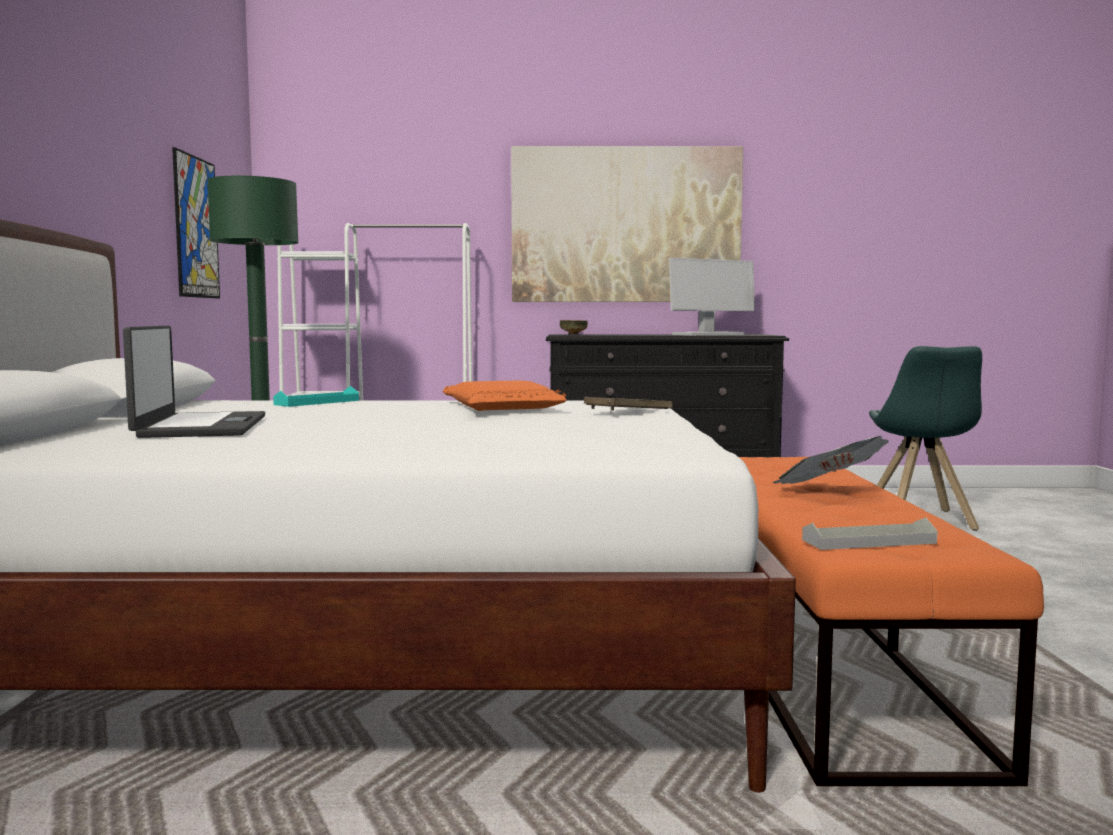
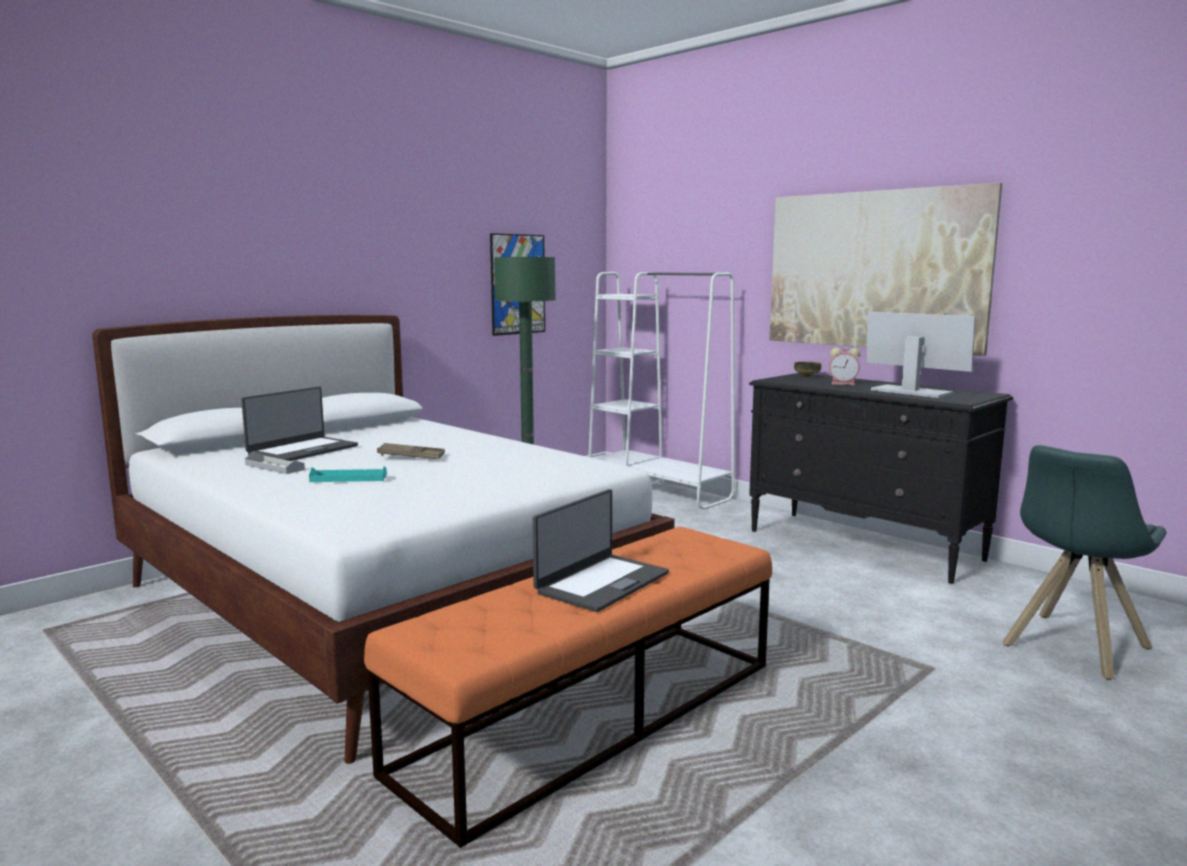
camera: 45 degrees right, 5 degrees up
(317, 402) = (442, 433): turquoise tray -> turquoise tray (348, 478)
(501, 407) = (495, 459): orange pillow -> none
(628, 411) = (528, 481): brown tray -> brown tray (411, 456)
(632, 334) = (844, 384): none -> alarm clock
(708, 334) = (912, 392): monitor -> monitor turned 150 degrees counterclockwise
(828, 492) = (601, 582): newspaper -> laptop
(869, 541) = (445, 626): grey tray -> grey tray (274, 467)

